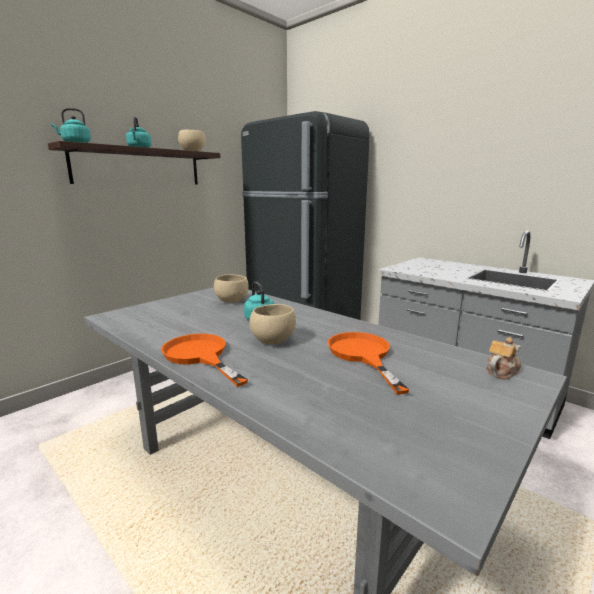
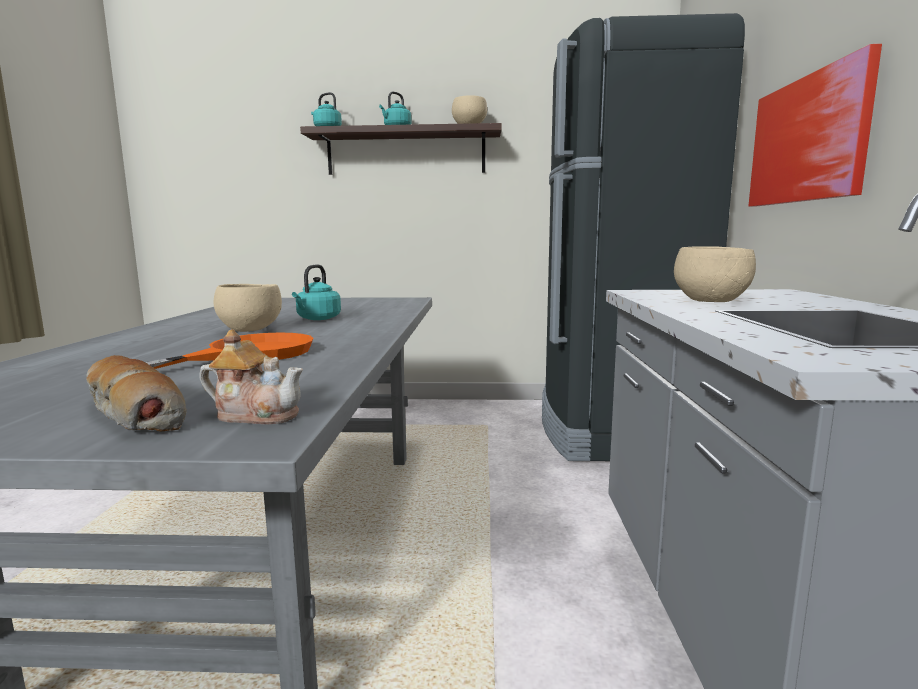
camera: 50 degrees right, 5 degrees down
(200, 356) = (177, 325): orange frying pan -> none
(232, 301) = (367, 306): beige bowl -> beige bowl (712, 301)
(415, 193) = (807, 140): none -> picture
(479, 395) = (131, 413): none -> bread

